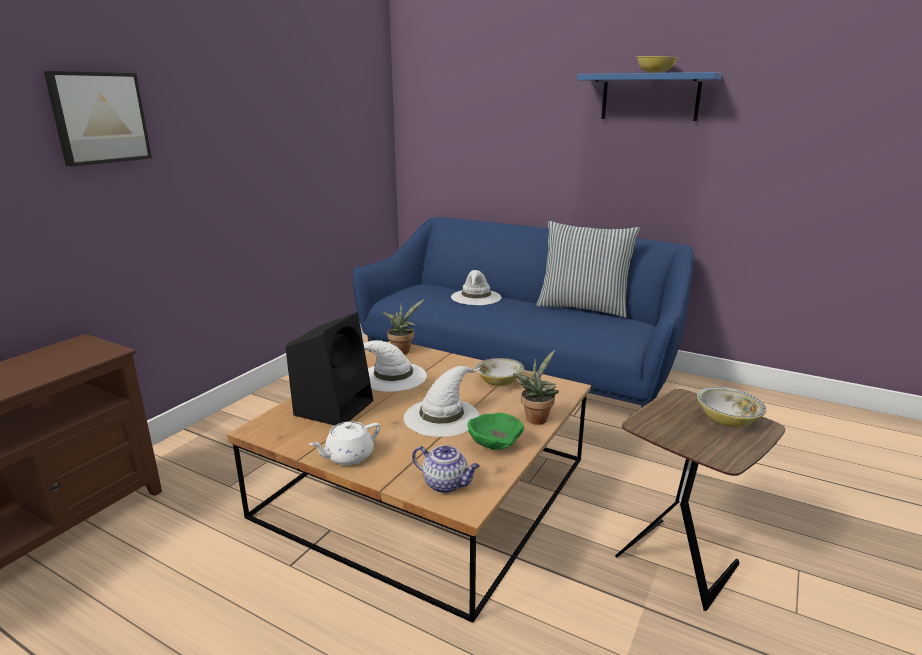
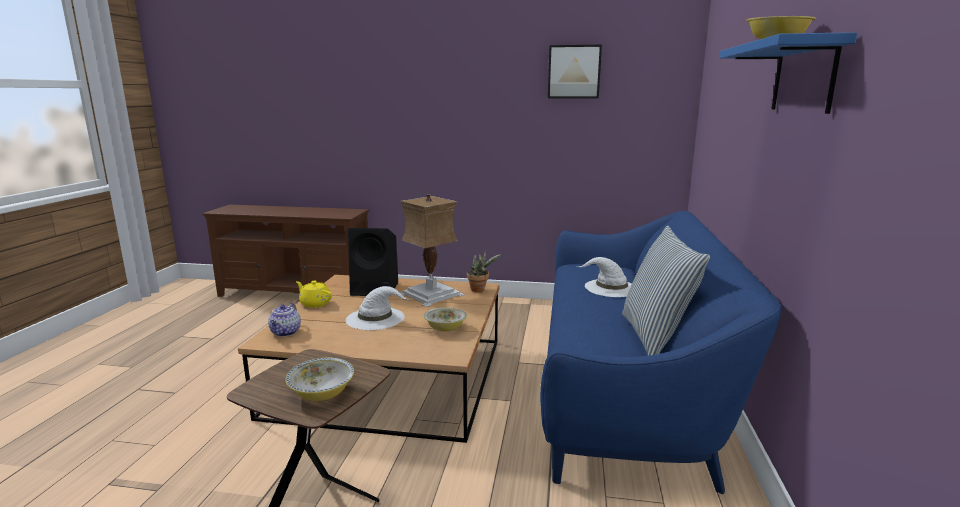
camera: 70 degrees right, 5 degrees down
(99, 118) = (399, 95): picture -> picture (574, 72)
(348, 456) = (315, 303): white teapot -> yellow teapot
(392, 377) = (430, 294): white hat -> table lamp
(494, 445) = (339, 339): green bowl -> none
(536, 417) = (388, 349): potted plant -> none

